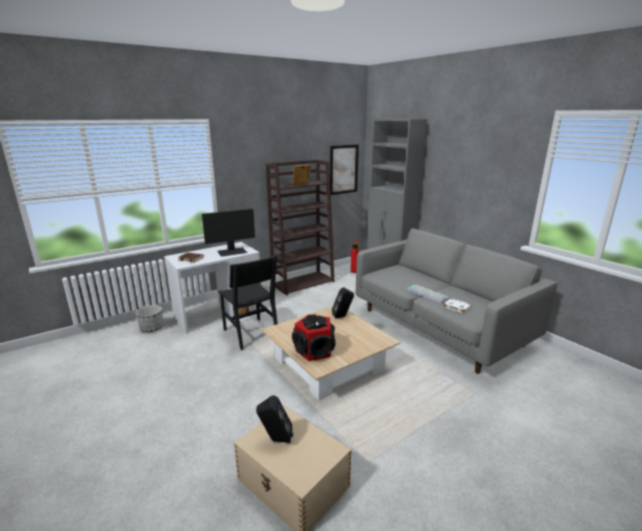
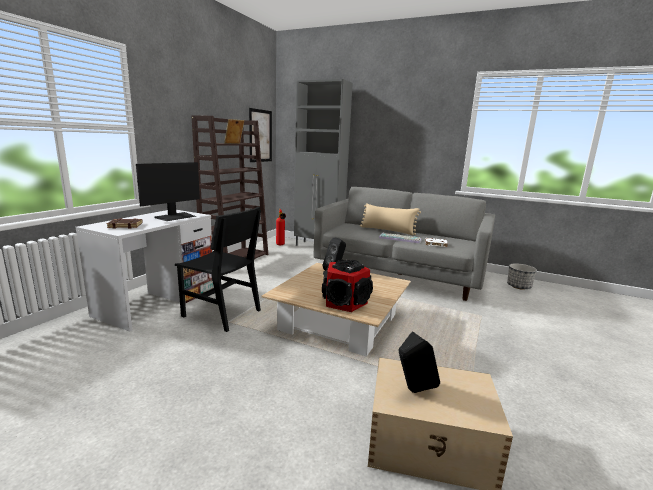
camera: 30 degrees left, 5 degrees down
(152, 328) = (65, 336): planter -> planter (519, 286)
(429, 281) = (387, 230): none -> beige pillow

